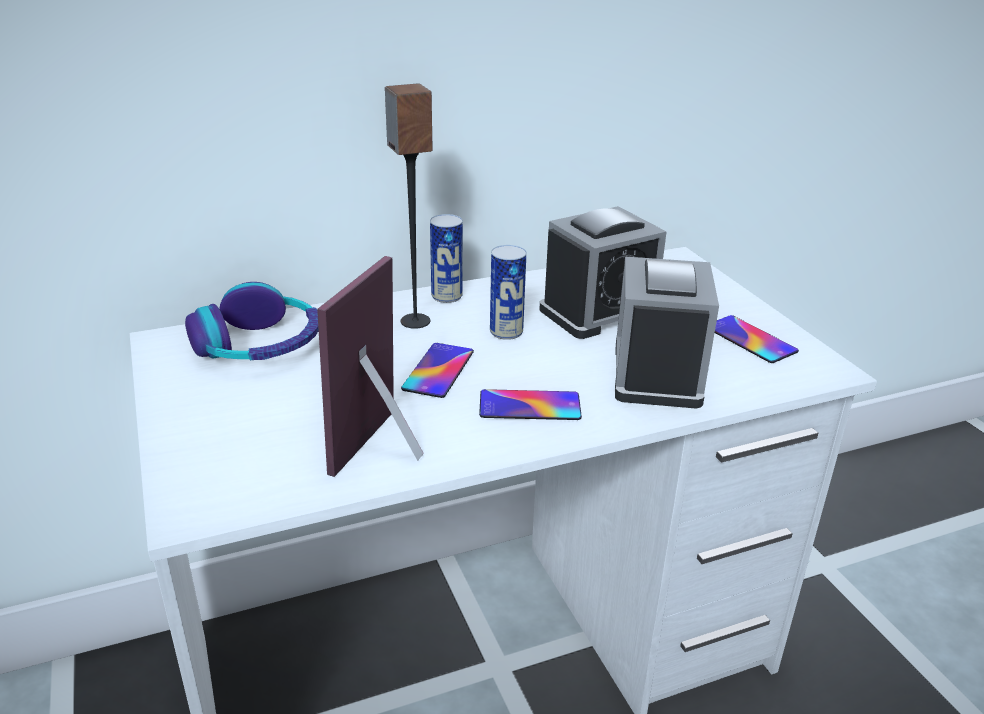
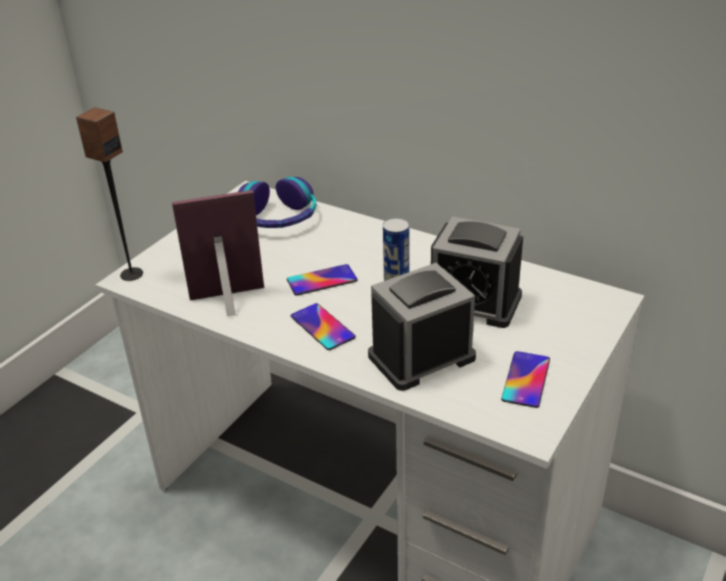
camera: 55 degrees right, 5 degrees up
(414, 321) = (365, 246): speaker -> speaker (131, 274)
(447, 296) = (411, 241): can -> none

